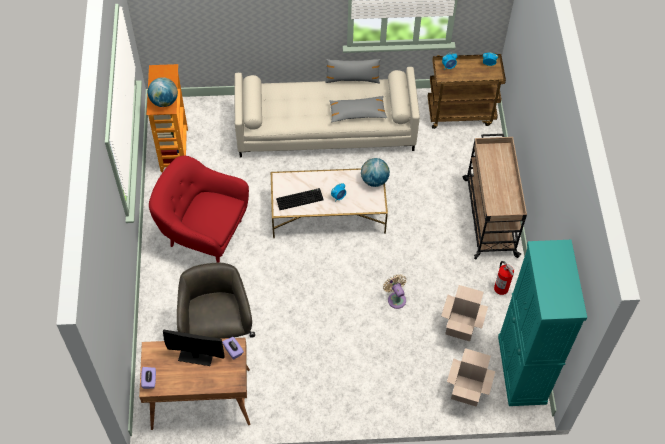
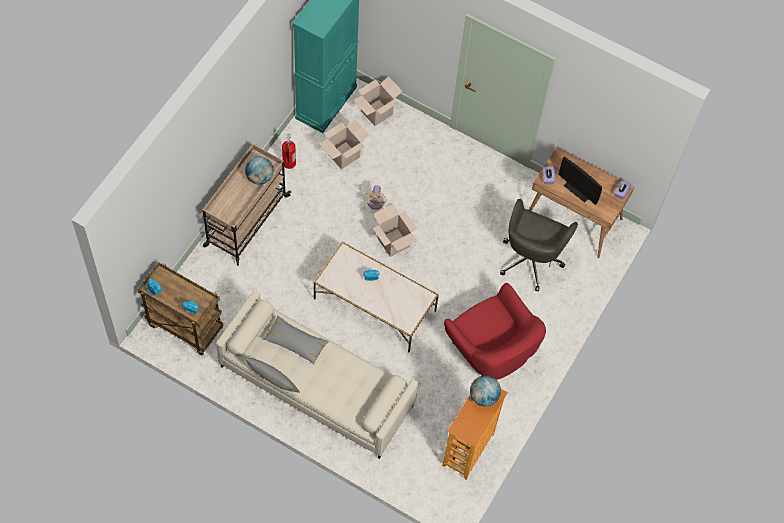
camera: 150 degrees left, 5 degrees up
(300, 199) = (404, 296): keyboard -> none
(352, 273) = (393, 242): none -> cardboard box
(374, 180) = (330, 275): globe -> globe (259, 177)

